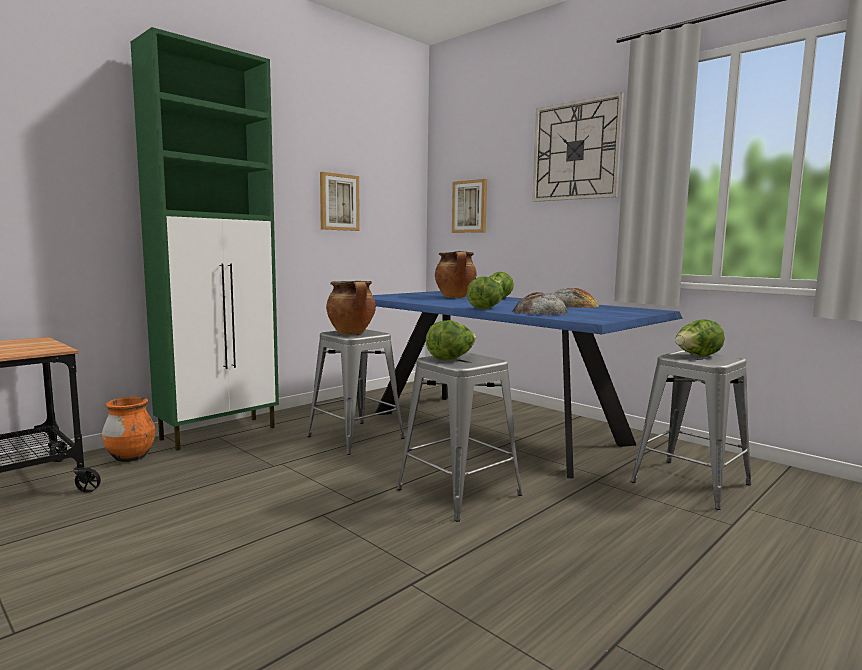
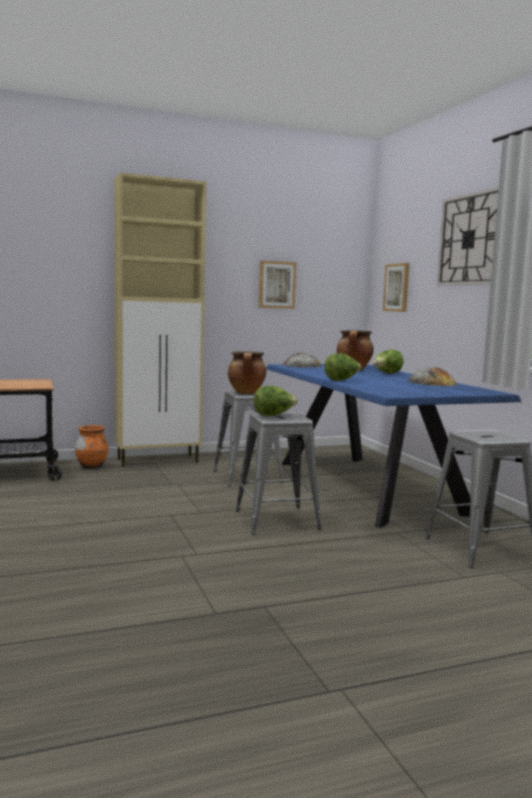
camera: 25 degrees right, 0 degrees up
(220, 433) = (159, 460): green cabinet -> beige cabinet
(540, 311) = (378, 385): bread -> bread (301, 365)
(697, 356) = (488, 434): lettuce -> none

